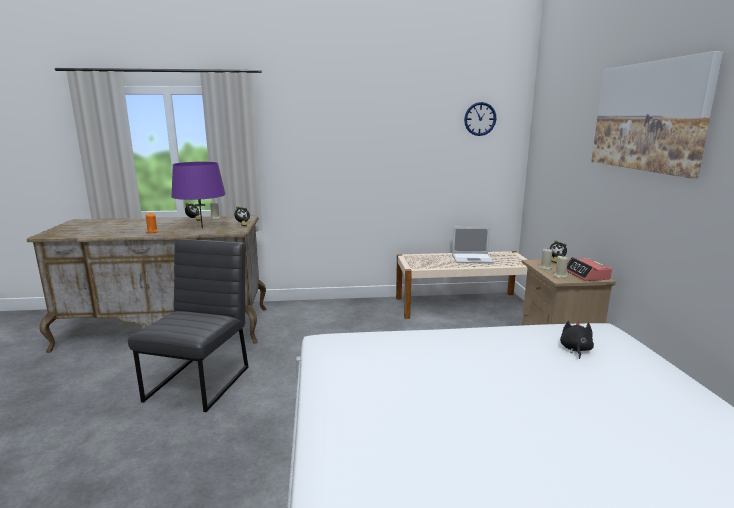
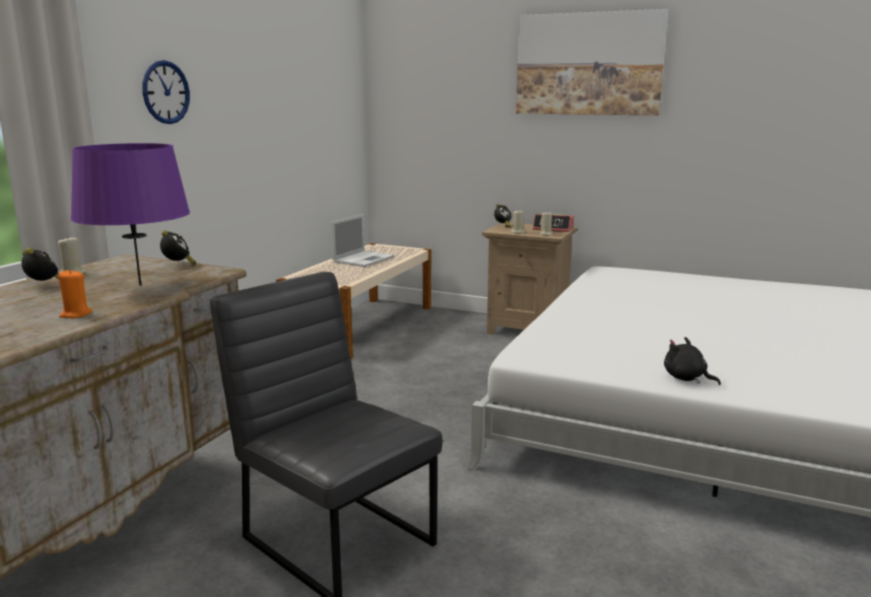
camera: 60 degrees left, 0 degrees up
(480, 119) = (329, 68): wall clock -> wall clock (166, 92)
(575, 349) = (636, 284): black plush toy -> black plush toy (686, 378)

